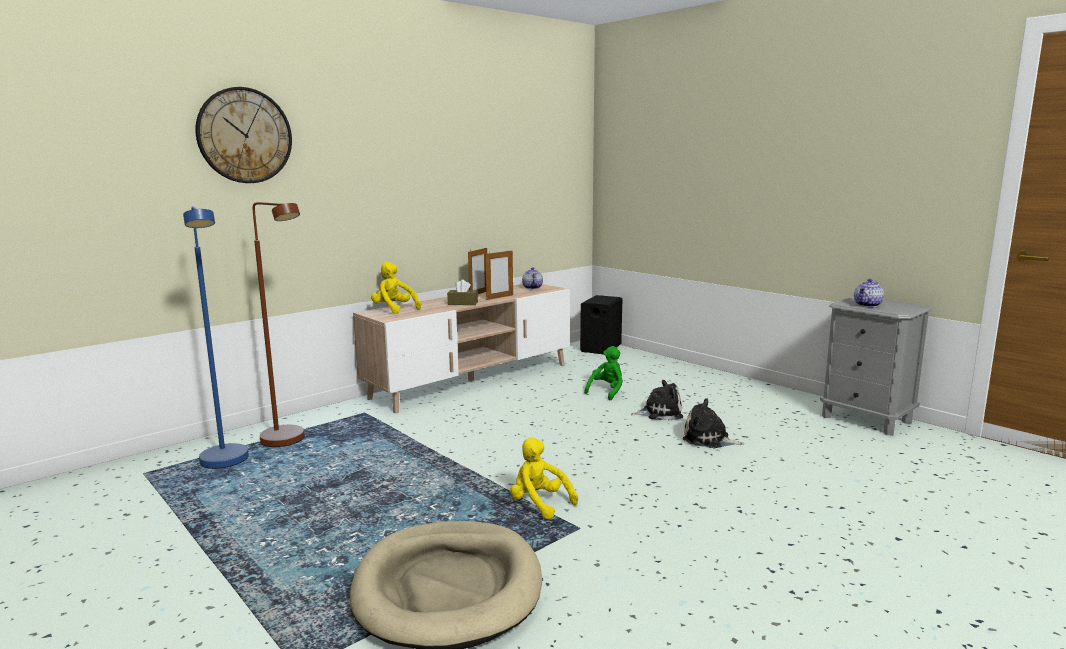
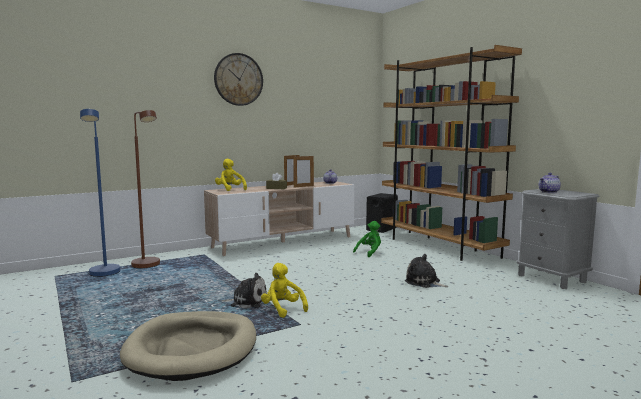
camera: 10 degrees right, 5 degrees down
(244, 135) = (137, 74): wall clock -> wall clock (238, 79)
(659, 413) = (399, 266): plush toy -> plush toy (247, 302)
(695, 374) = (438, 246): none -> brown bookcase

